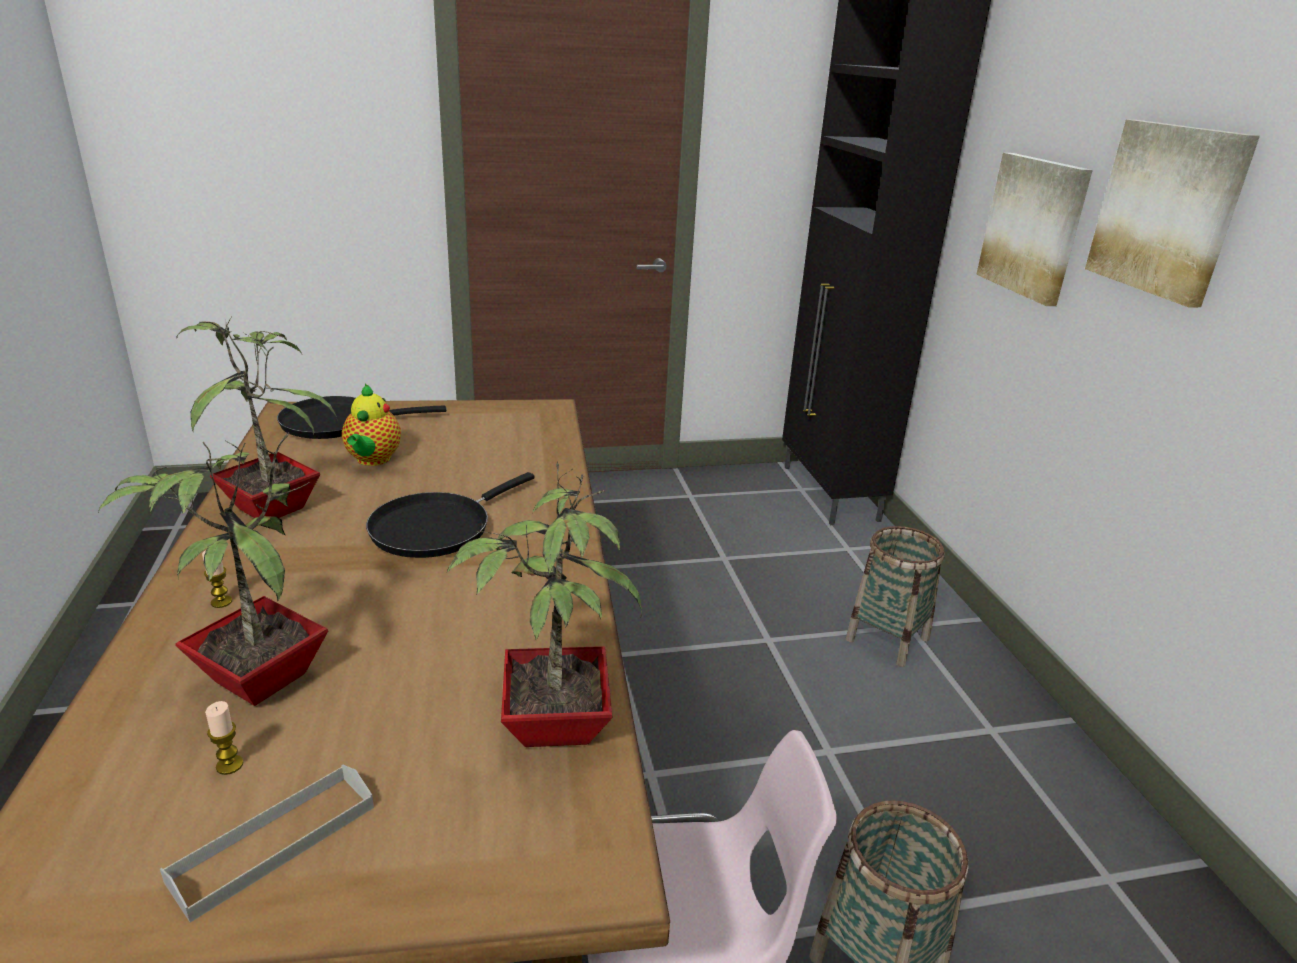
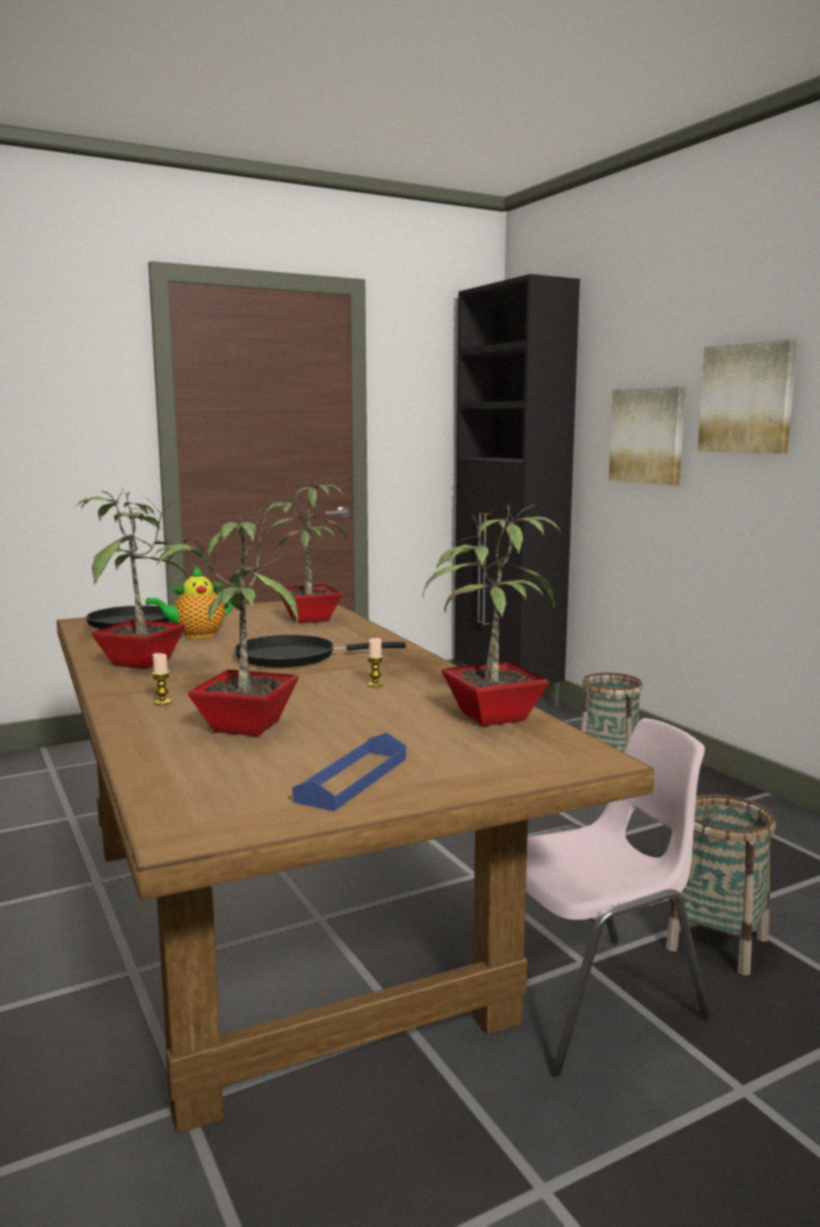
camera: 15 degrees left, 15 degrees down
(229, 765) = (273, 758): candle -> candle (375, 685)
(274, 843) = (352, 779): grey tray -> blue tray
(372, 460) = (195, 635): teapot -> teapot turned 75 degrees clockwise
(437, 528) = (293, 657): black frying pan -> black frying pan turned 60 degrees clockwise
(515, 445) = (306, 619): none -> potted plant

